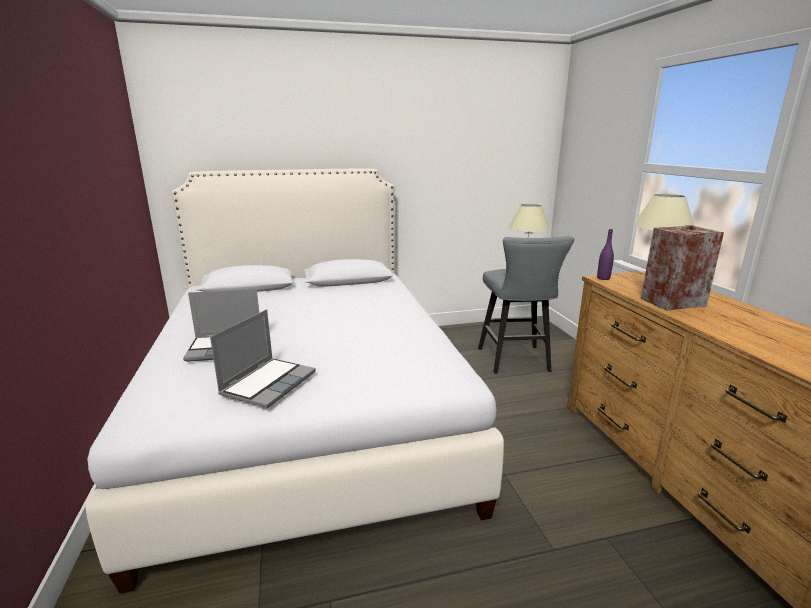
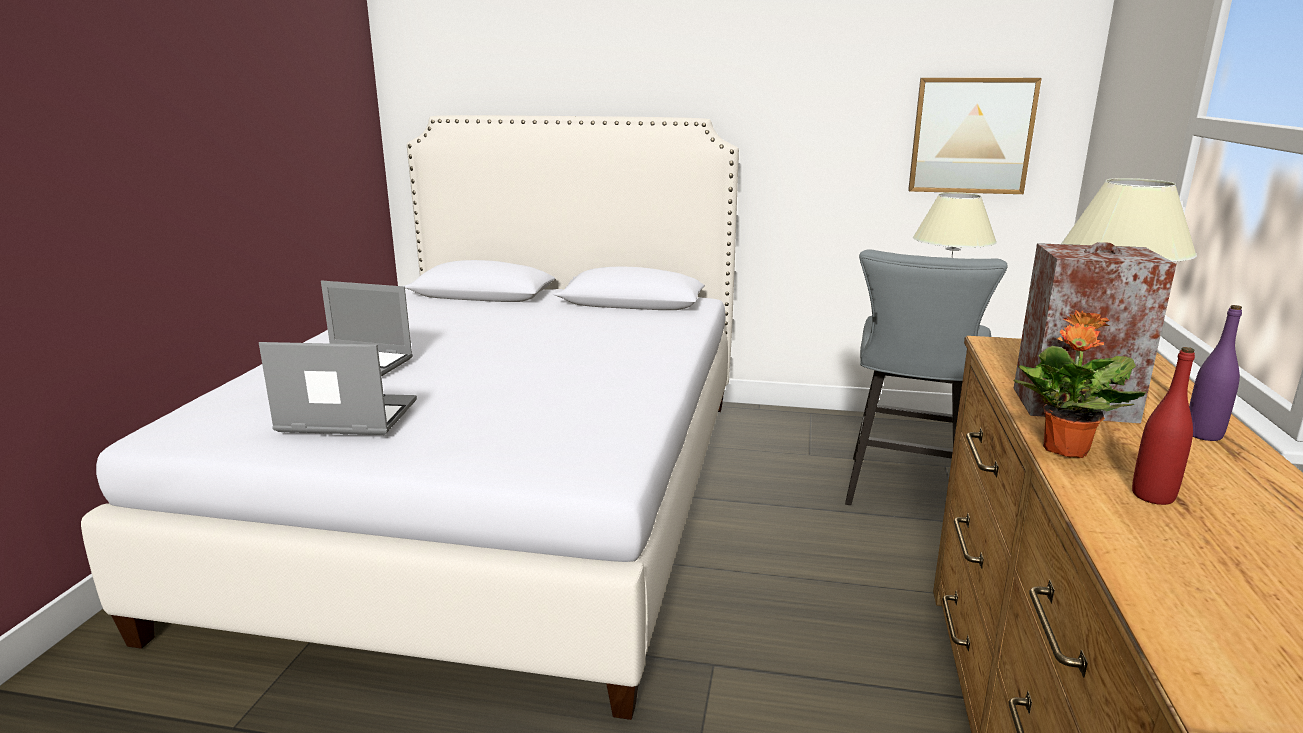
camera: 25 degrees right, 0 degrees up
(268, 383) = (345, 418): laptop -> laptop turned 135 degrees counterclockwise
(507, 173) = (971, 136): none -> picture
(603, 278) = (1000, 344): purple bottle -> purple bottle (1203, 434)
(702, 323) = (1064, 450): none -> potted plant
(759, 337) = (1153, 496): none -> red bottle

